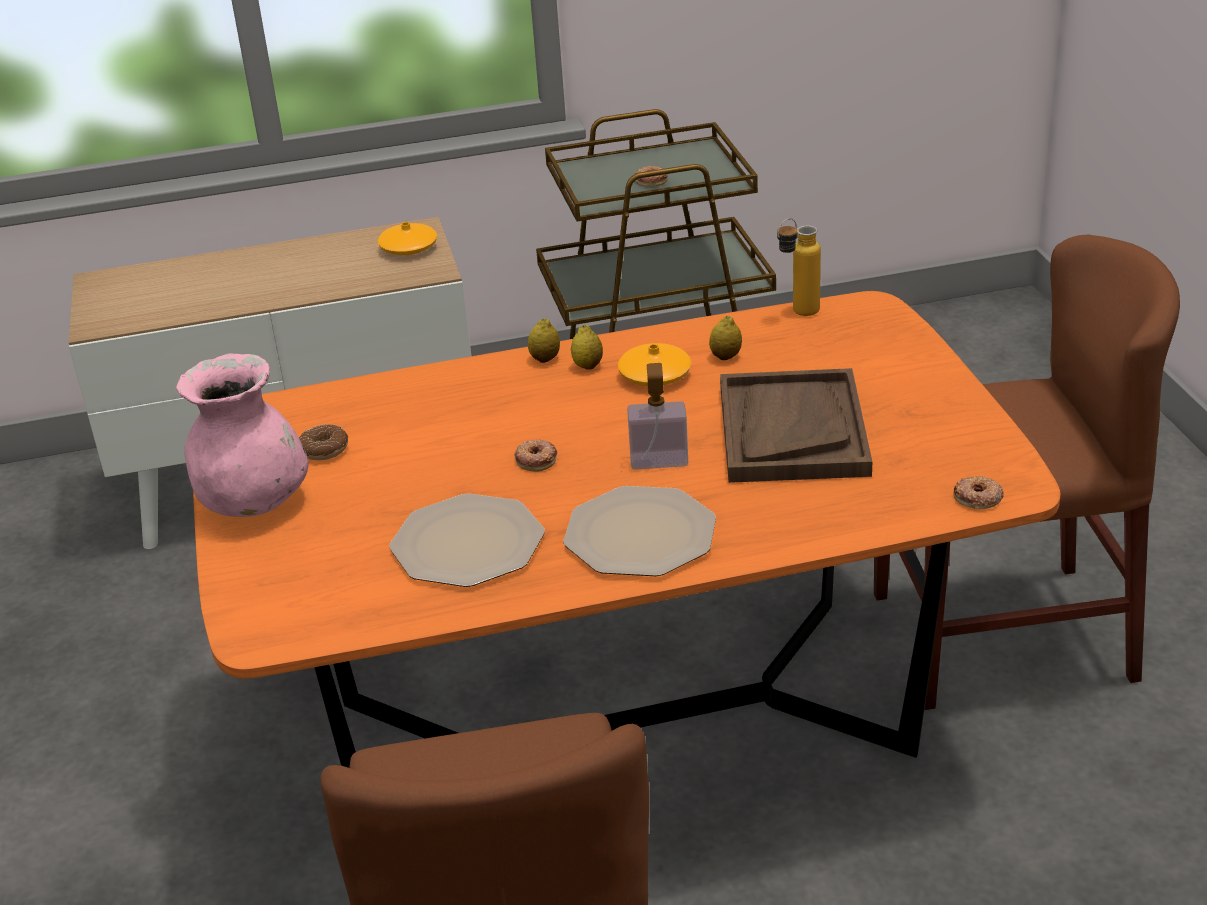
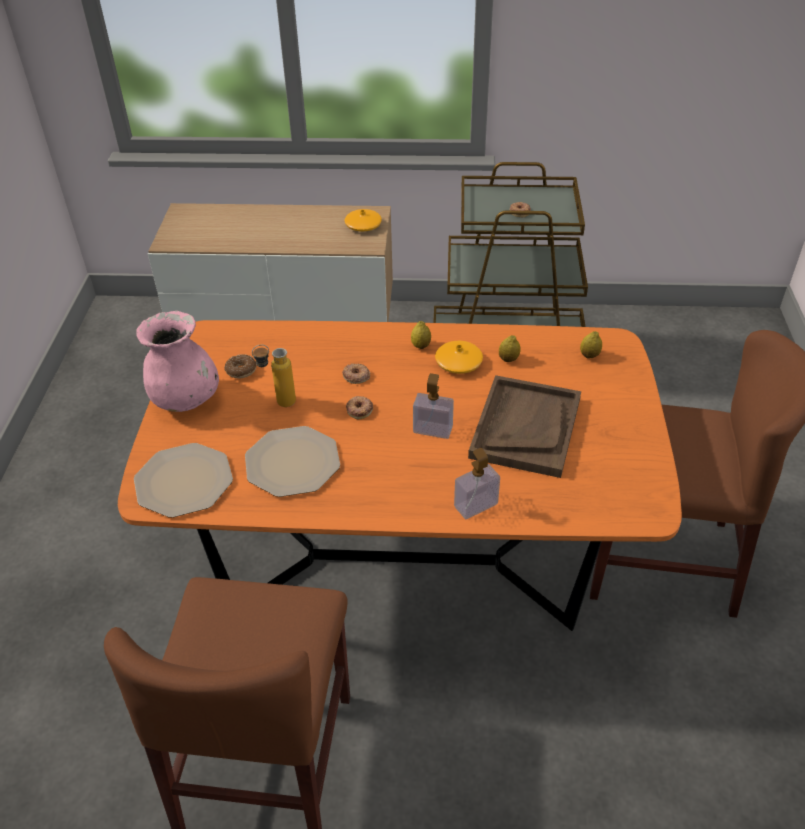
camera: 15 degrees right, 10 degrees up
(545, 359) = (397, 334): lemon -> lemon (589, 355)
(640, 535) = (396, 485): plate -> plate (183, 482)
(768, 533) = (476, 505): none -> soap dispenser
(797, 314) = (568, 336): bottle -> bottle (278, 403)
(978, 497) = (623, 513): donut -> donut (356, 376)

